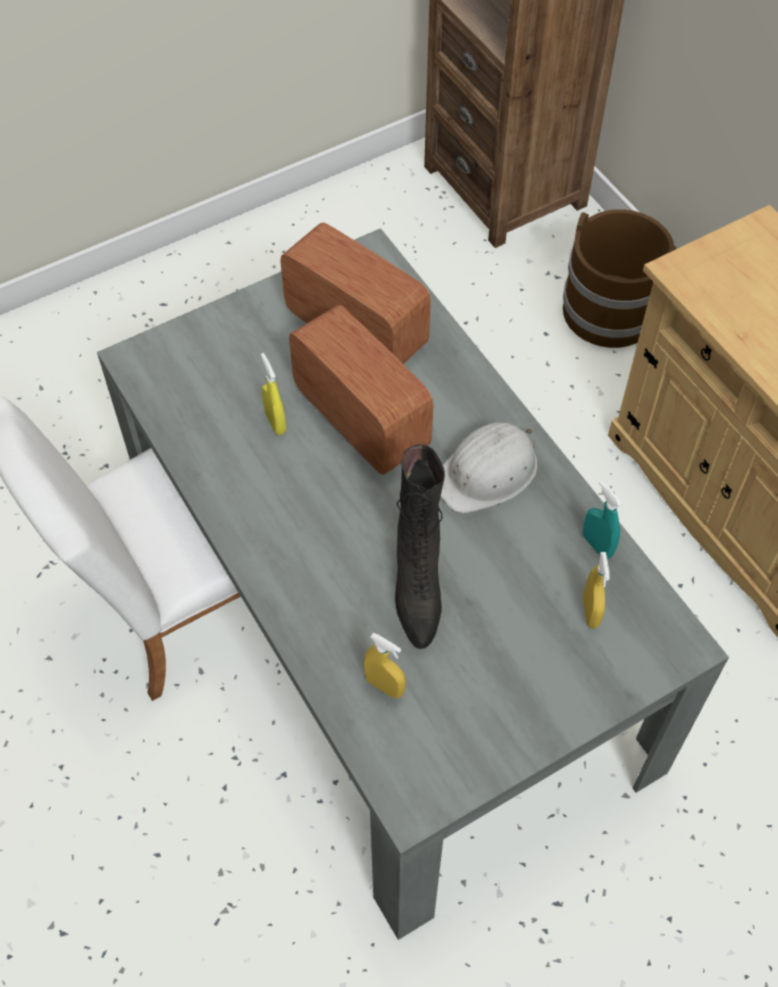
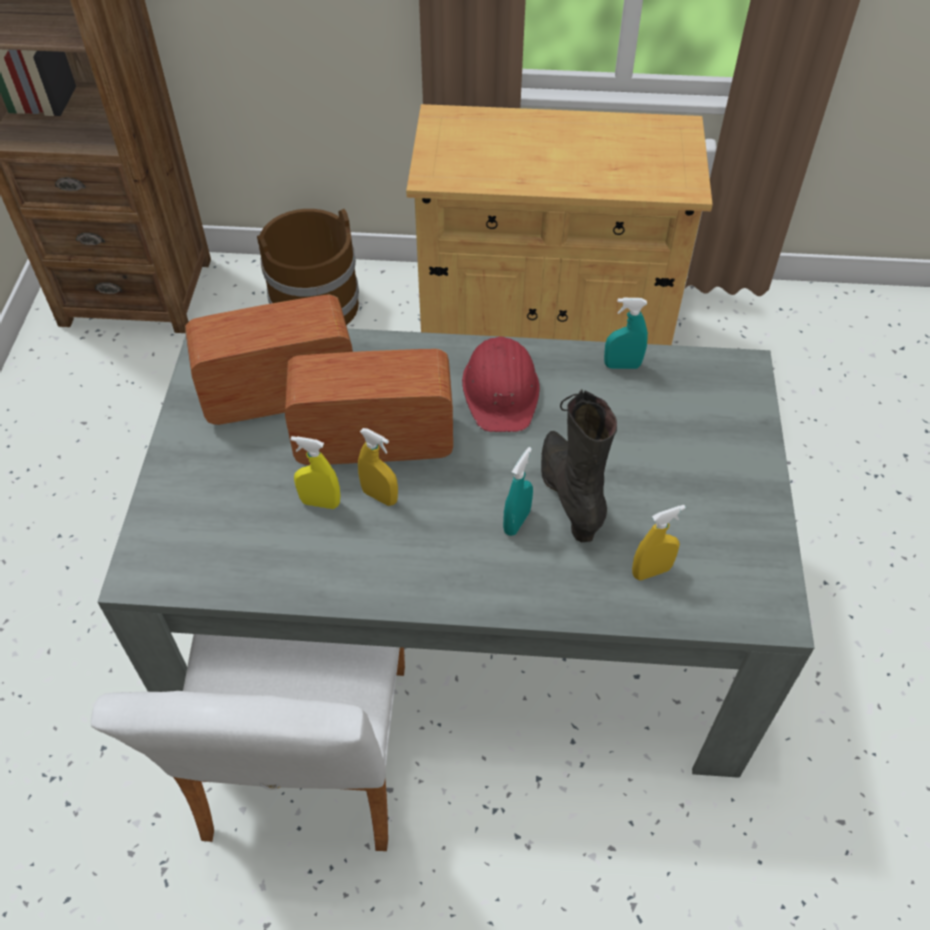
camera: 55 degrees left, 5 degrees down
(359, 562) = (517, 522): none -> turquoise spray bottle
(417, 584) = (570, 494): black boot -> black boot turned 135 degrees counterclockwise
(488, 472) = (501, 391): white hard hat -> red hard hat
(590, 612) = (678, 403): yellow spray bottle -> yellow spray bottle (380, 496)

